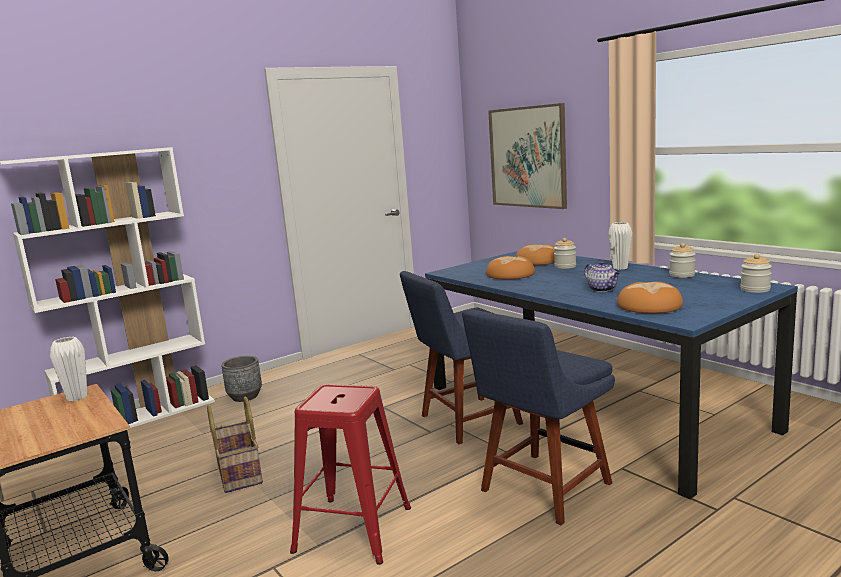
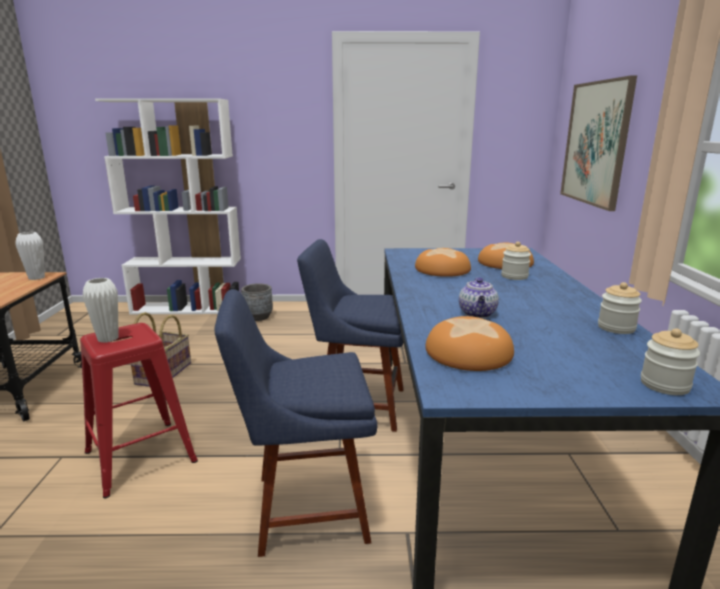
camera: 35 degrees right, 5 degrees up
(620, 268) = (566, 295): white vase -> white vase (108, 339)

